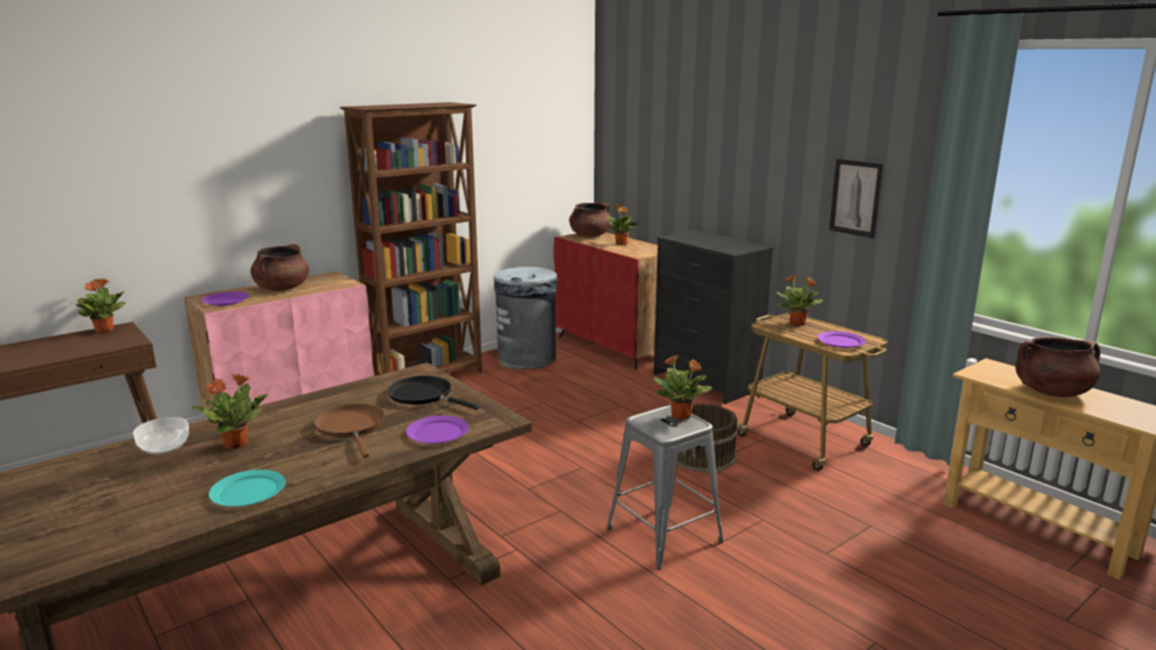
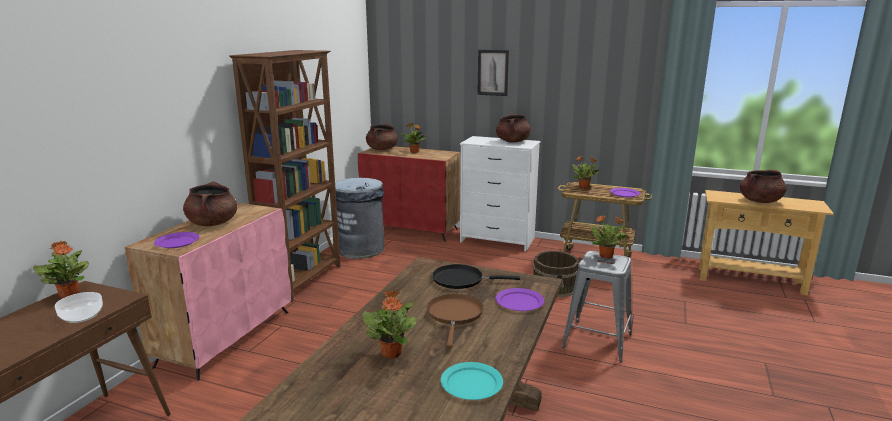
camera: 30 degrees left, 0 degrees up
(164, 446) = (332, 373): bowl -> bowl (81, 316)
(351, 427) = (454, 315): brown frying pan -> brown frying pan turned 60 degrees clockwise
(705, 382) = (497, 240): black dresser -> white dresser
(730, 243) = (512, 141): none -> brown cooking pot
(855, 197) = (601, 102): picture -> picture (493, 72)

